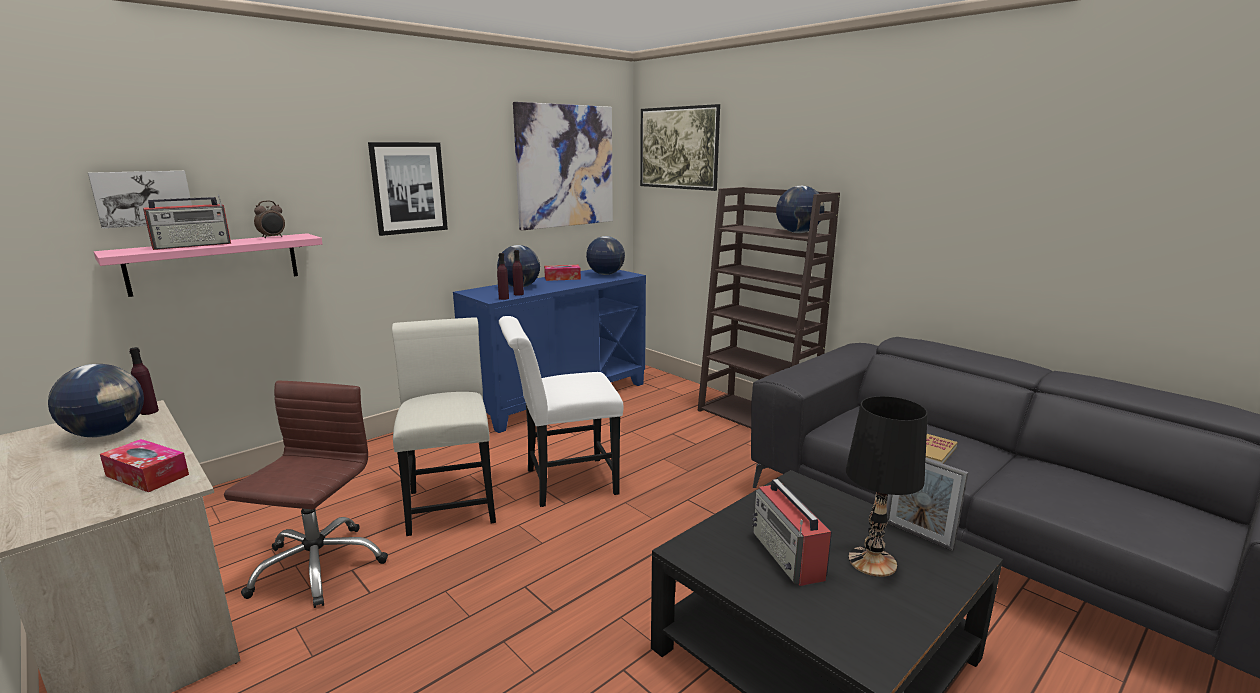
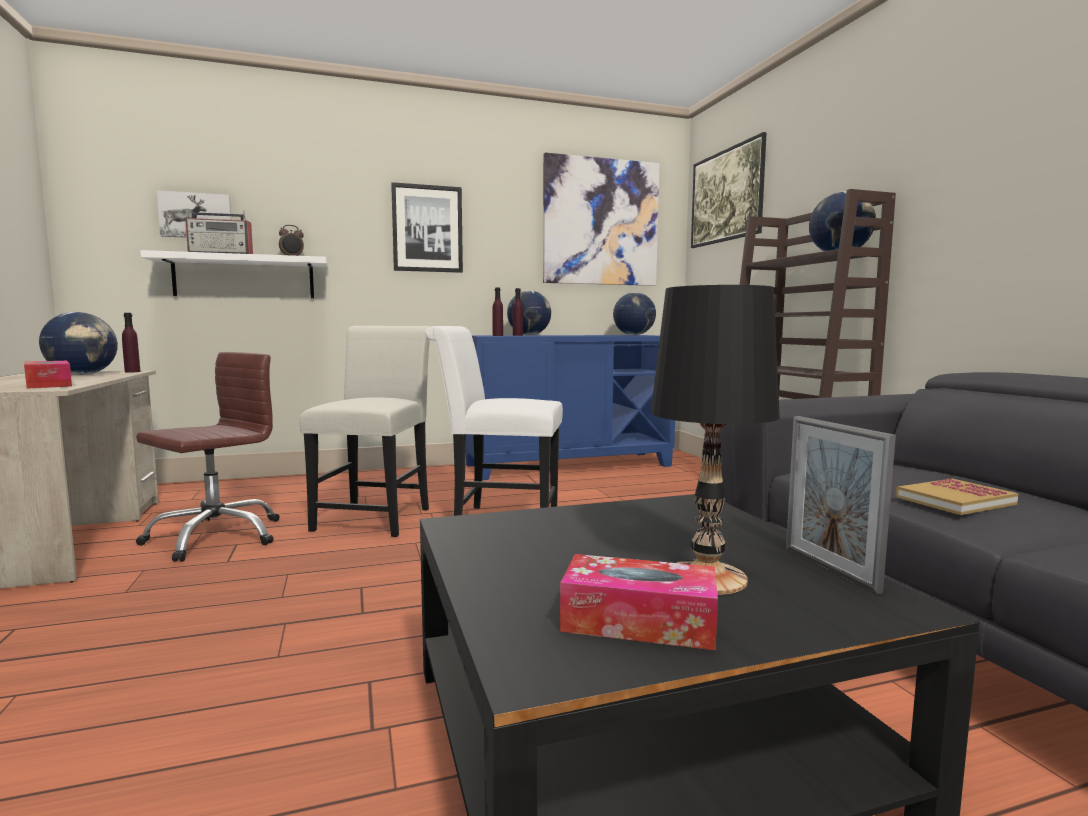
camera: 25 degrees right, 10 degrees down
(214, 263) = (244, 277): pink shelf -> white shelf
(562, 278) = (583, 335): tissue box -> tissue box (638, 621)
(788, 556) = (582, 550): radio -> none

